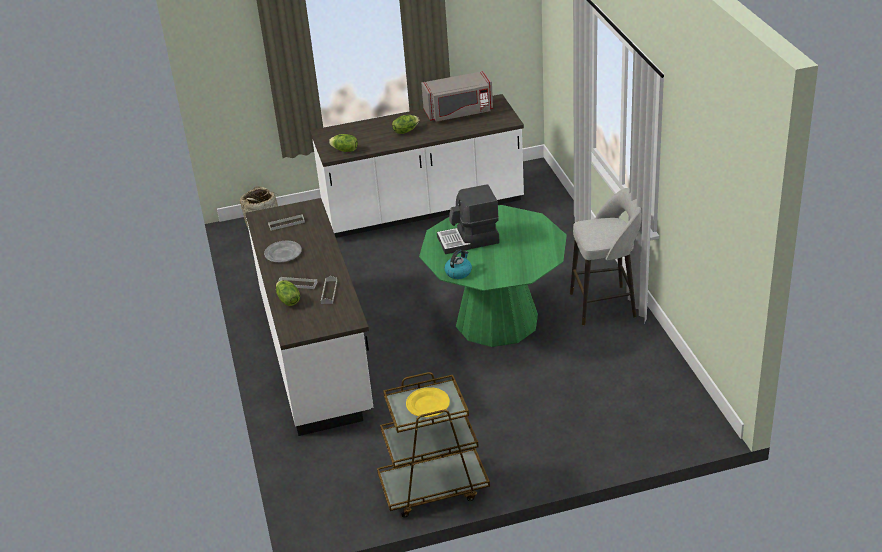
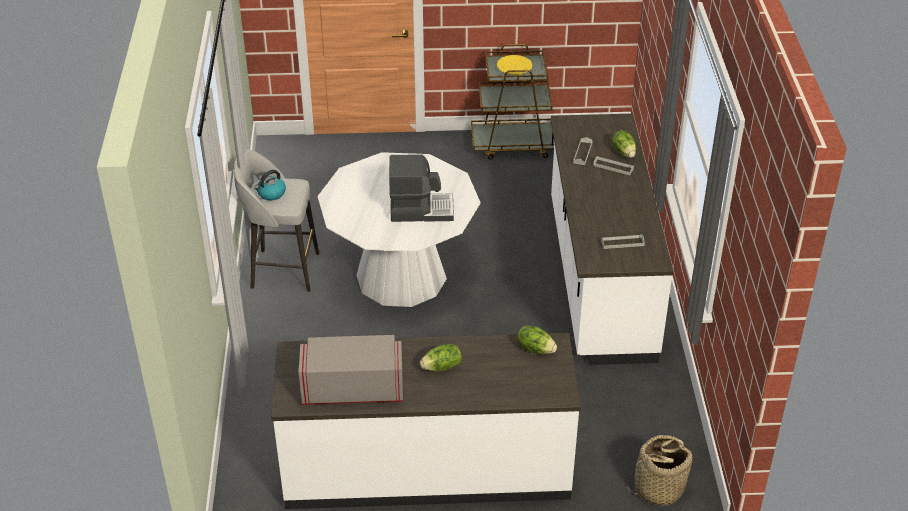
camera: 170 degrees left, 5 degrees up
(283, 254) = (627, 204): grey plate -> none
(458, 272) = (446, 176): kettle -> kettle (271, 194)
(496, 320) = (401, 276): green dining table -> white dining table

